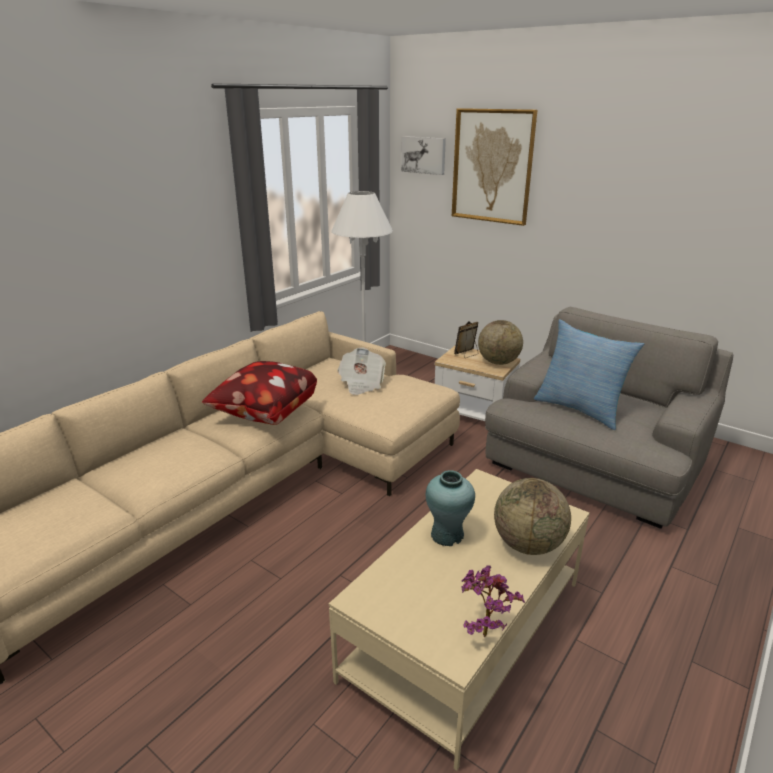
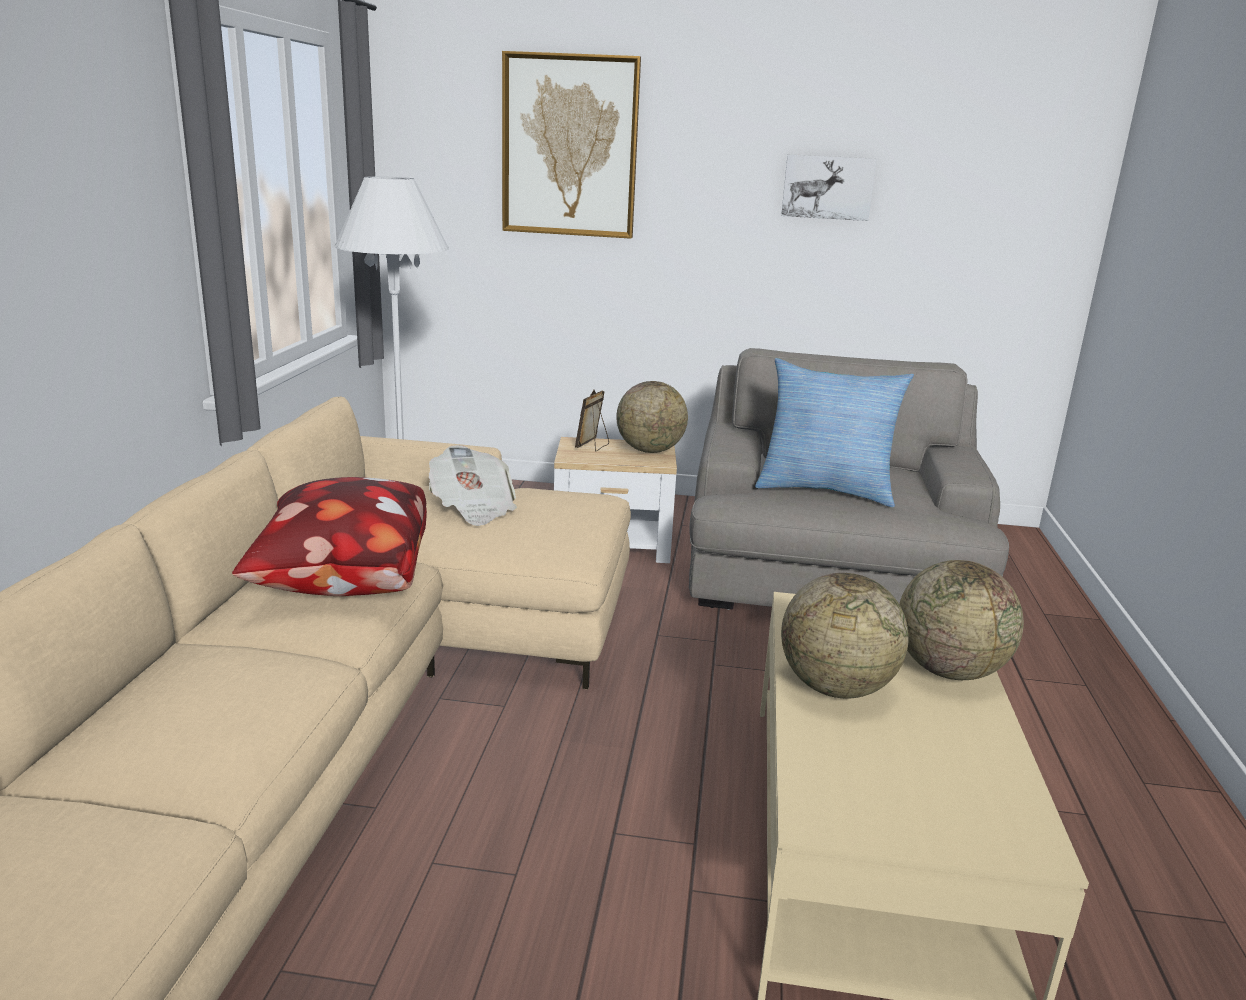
camera: 30 degrees left, 5 degrees down
(424, 155) = (441, 129): picture -> picture (827, 187)
(447, 534) = (835, 688): turquoise vase -> globe
(483, 630) = (1024, 798): potted plant -> none

